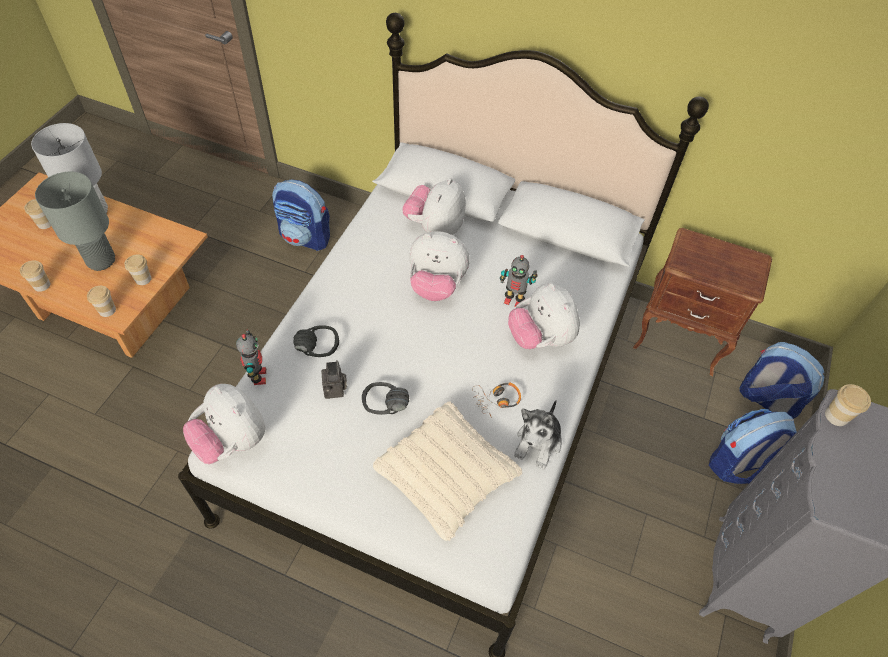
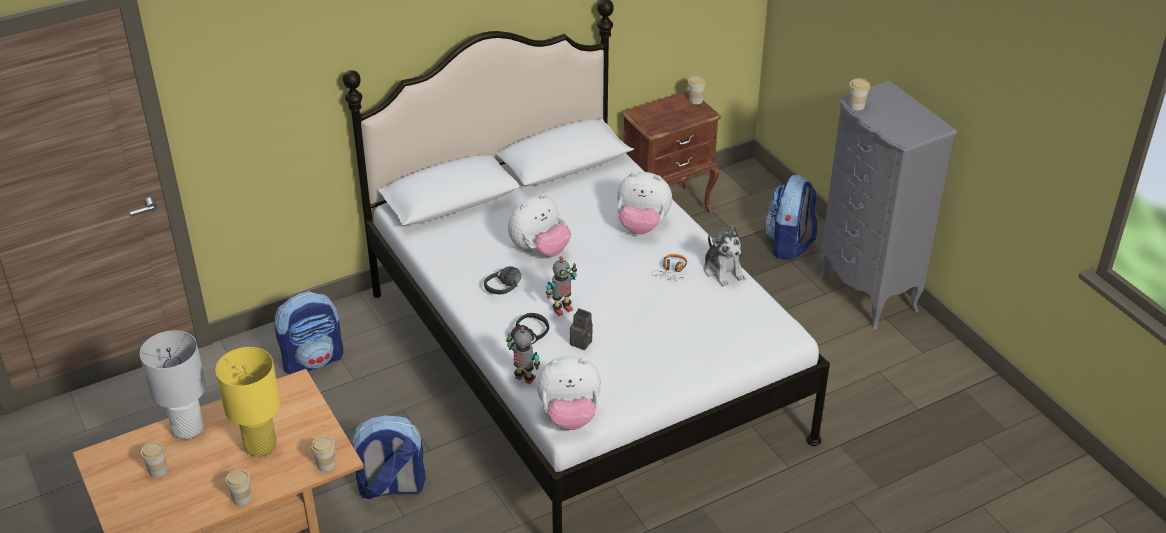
camera: 50 degrees left, 15 degrees down
(101, 262) = (260, 448): grey table lamp -> yellow table lamp
(143, 279) = (314, 428): cup -> cup (696, 100)
(385, 410) = (624, 326): black headphones -> black headphones (508, 290)
(435, 227) = (481, 223): plush toy -> none
(446, 474) = (705, 323): beige pillow -> none
(513, 300) = (596, 220): toy robot -> toy robot (562, 309)
(765, 400) = (756, 201): backpack -> backpack (390, 487)

